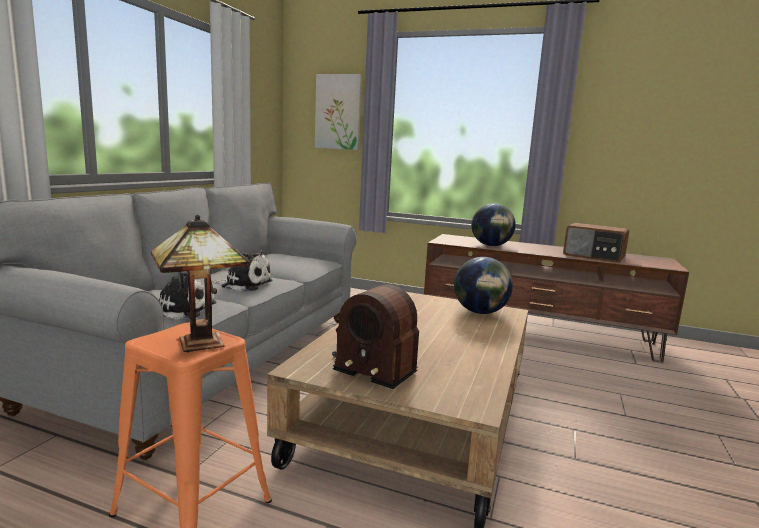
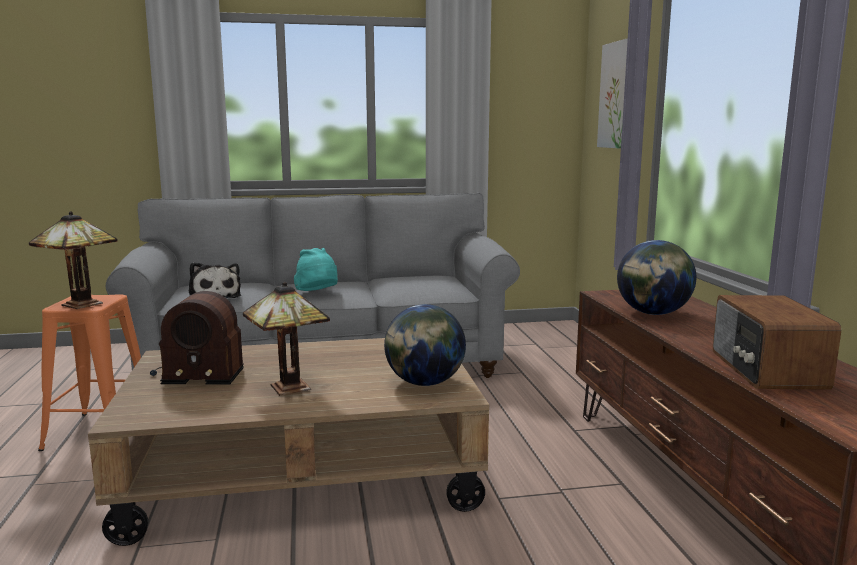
camera: 60 degrees right, 0 degrees up
(244, 284) = (318, 293): plush toy -> turquoise hat
(374, 363) = (197, 371): radio -> radio turned 90 degrees counterclockwise
(455, 343) = (288, 389): none -> table lamp

